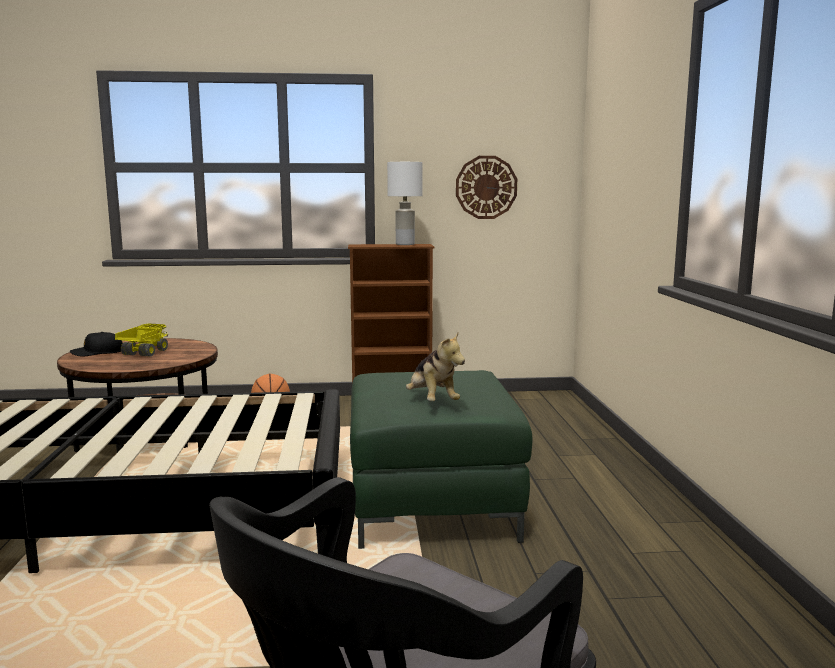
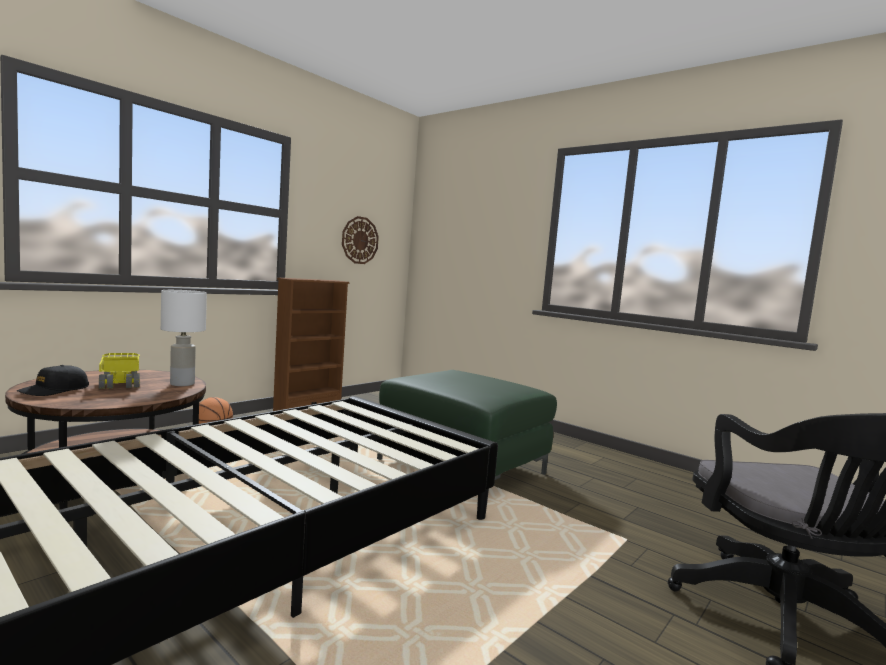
camera: 45 degrees left, 5 degrees down
(405, 244) = (324, 279): white table lamp -> white table lamp (182, 384)
(432, 401) = (499, 388): plush toy -> none

